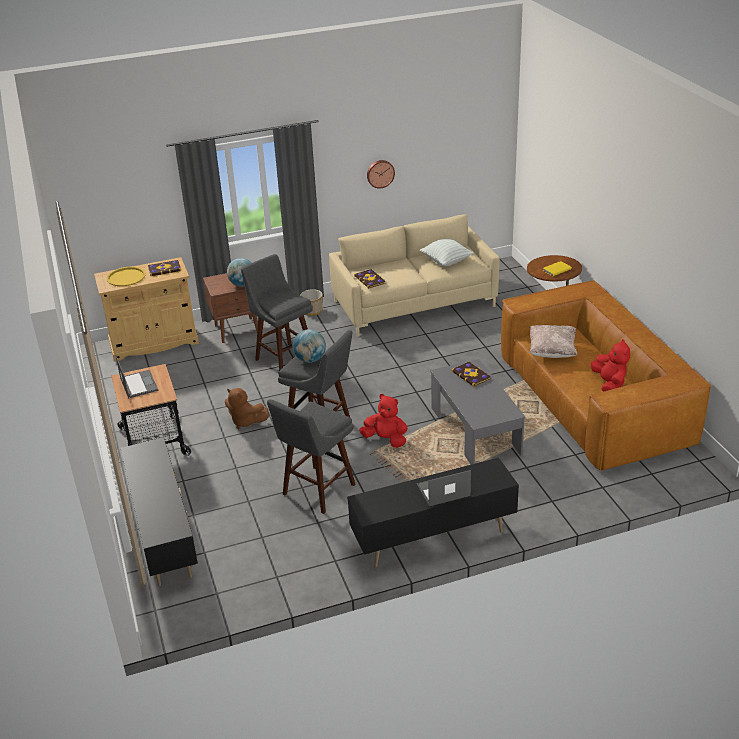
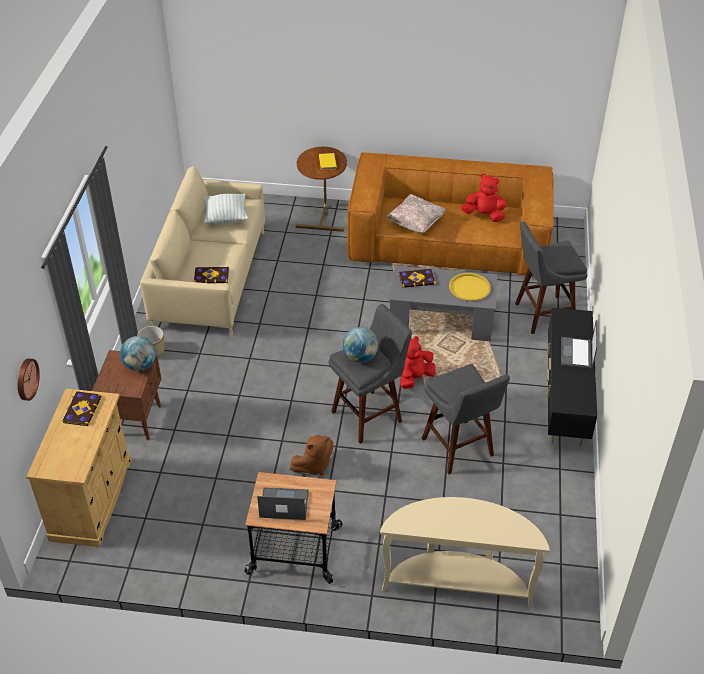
camera: 65 degrees left, 10 degrees up
(126, 277) = (68, 448): yellow tray -> yellow tray (469, 287)
(164, 536) = (457, 582): black tv stand -> beige console table
(283, 358) = (224, 401): grey stool -> grey stool (541, 315)
(380, 173) = (129, 172): wall clock -> wall clock (26, 379)

